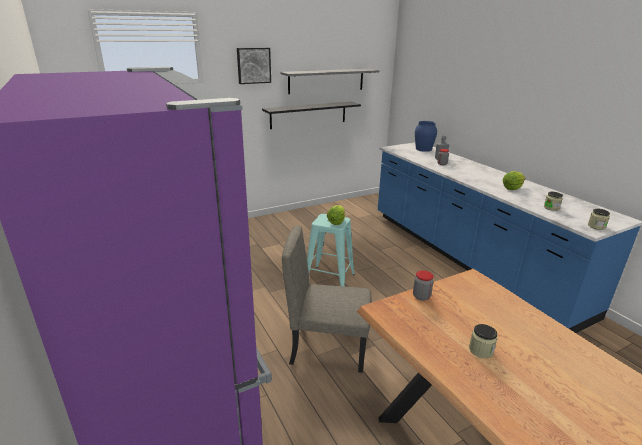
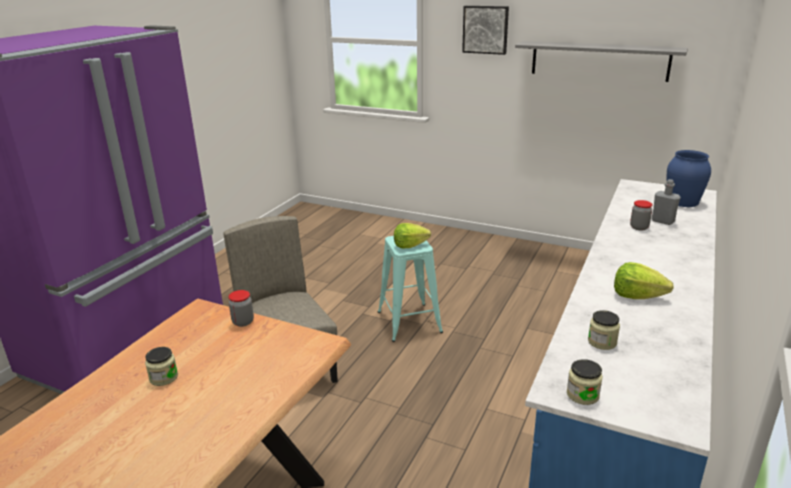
camera: 55 degrees right, 0 degrees up
(308, 115) = (562, 108): black shelf -> none

